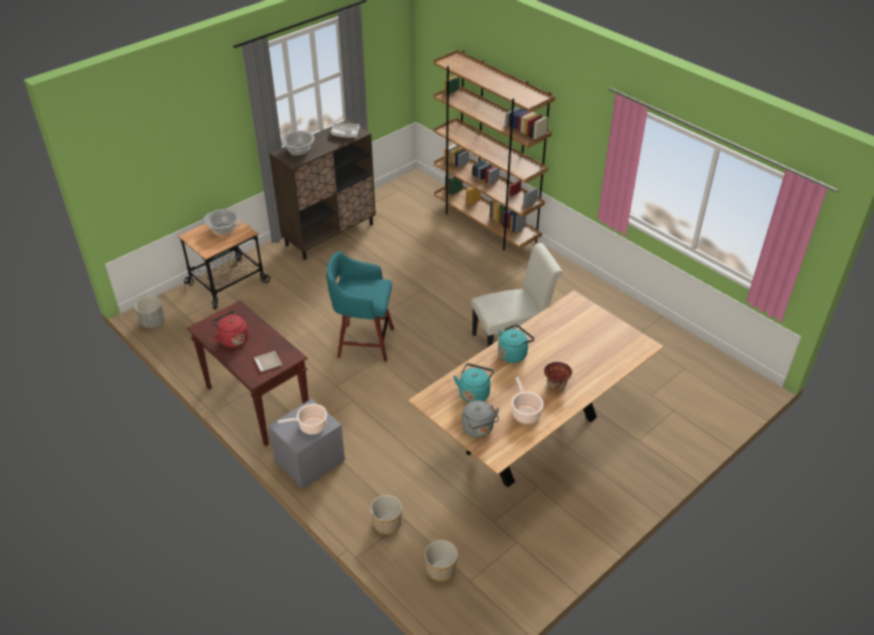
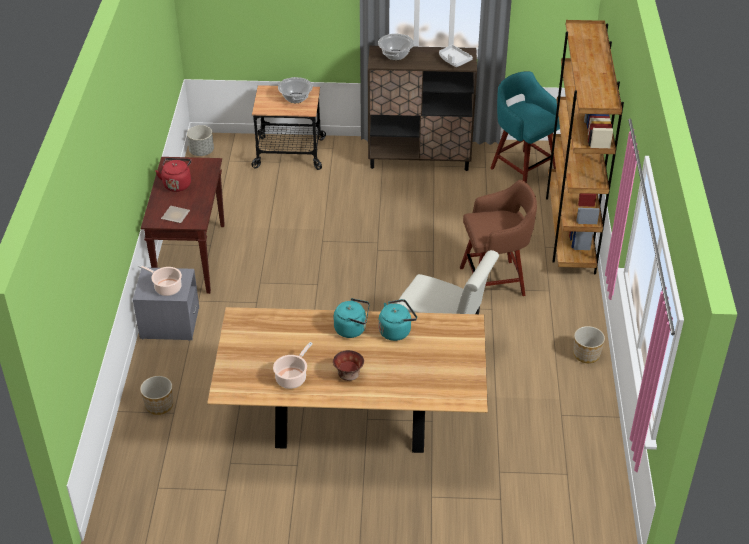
camera: 45 degrees right, 0 degrees up
(363, 342) = (325, 263): turquoise stool -> turquoise stool (522, 169)
(441, 570) = (150, 464): planter -> planter (586, 355)
(474, 393) = (278, 336): turquoise kettle -> turquoise kettle (396, 331)
(479, 429) = (241, 364): grey kettle -> none
(487, 283) = (494, 281): none -> brown stool

